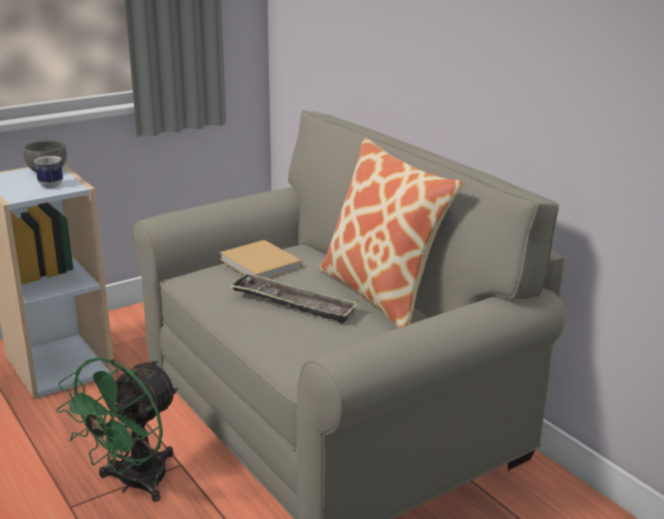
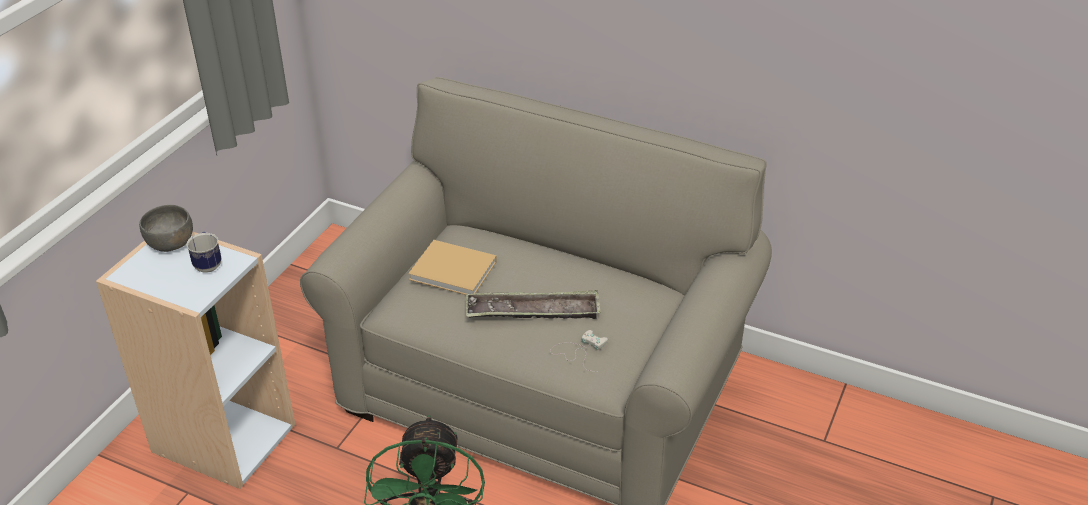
camera: 30 degrees left, 15 degrees up
(301, 340) = (579, 351): none -> white game controller
(381, 294) = (595, 268): pillow -> none

